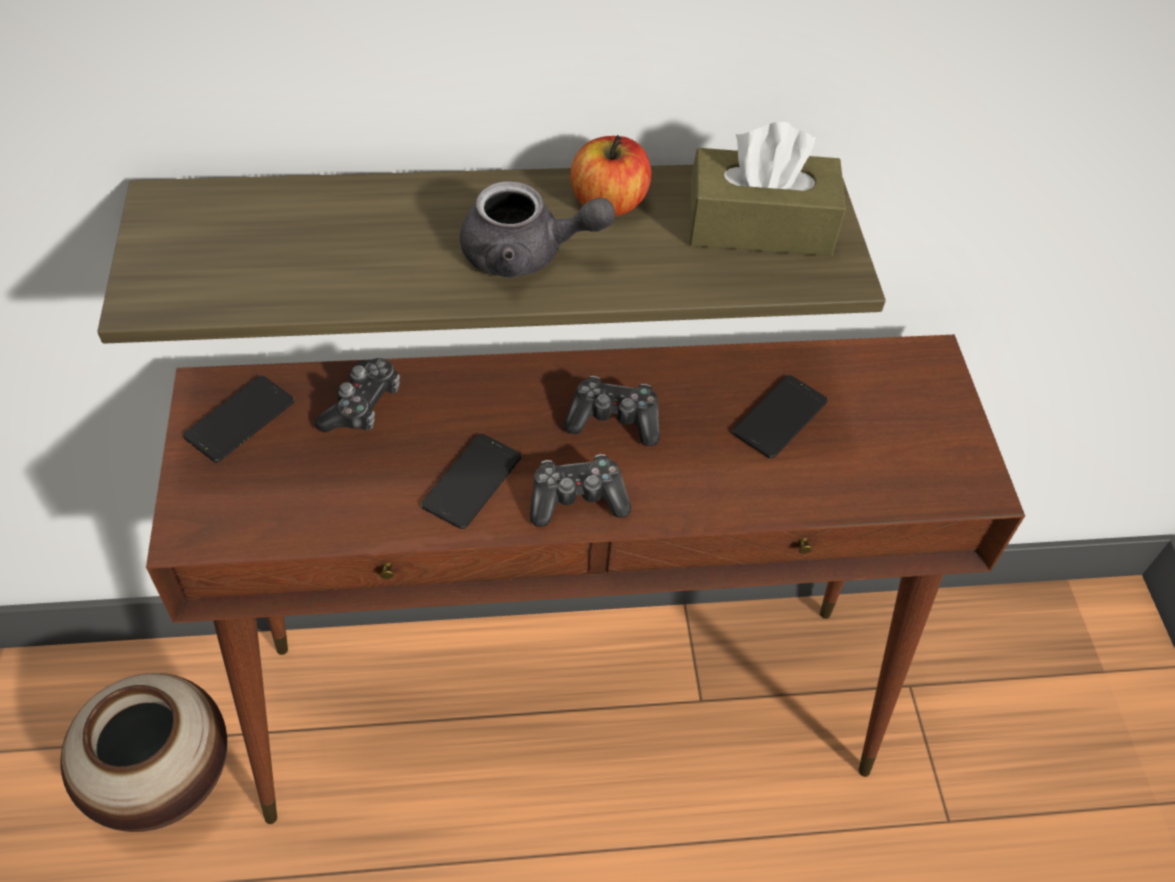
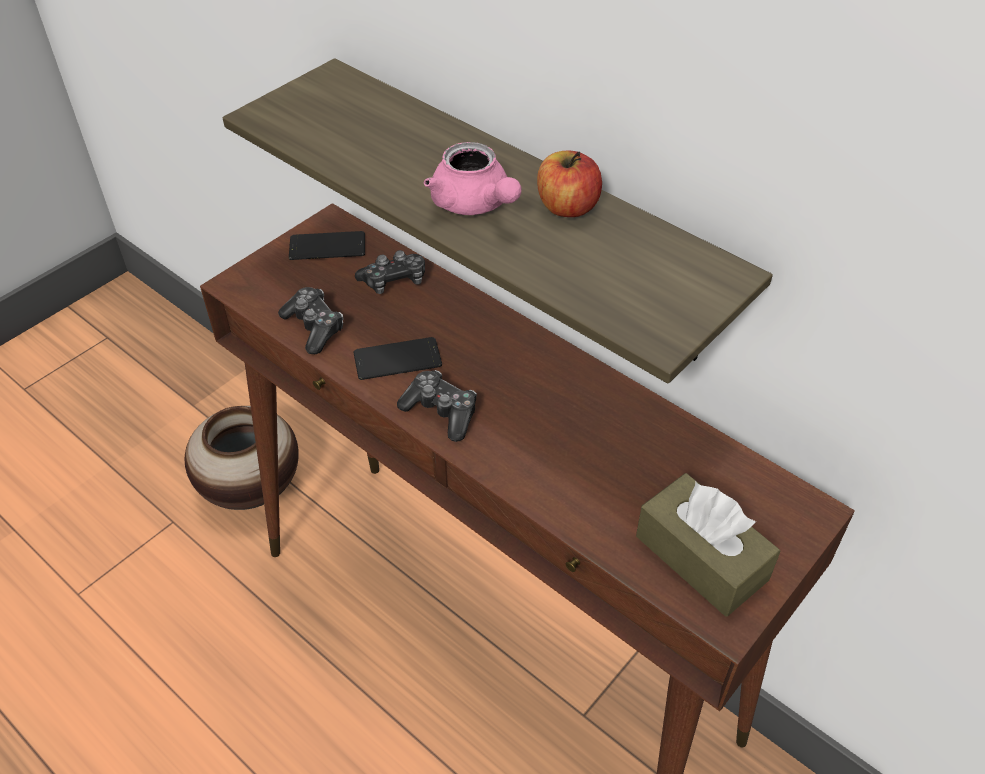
camera: 50 degrees right, 5 degrees down
(526, 254) = (475, 205): grey teapot -> pink teapot
(614, 420) = (523, 386): game controller -> game controller (314, 327)
(759, 226) = (647, 276): brown tissue box -> brown tissue box (701, 558)
(780, 417) = (635, 463): phone -> none

